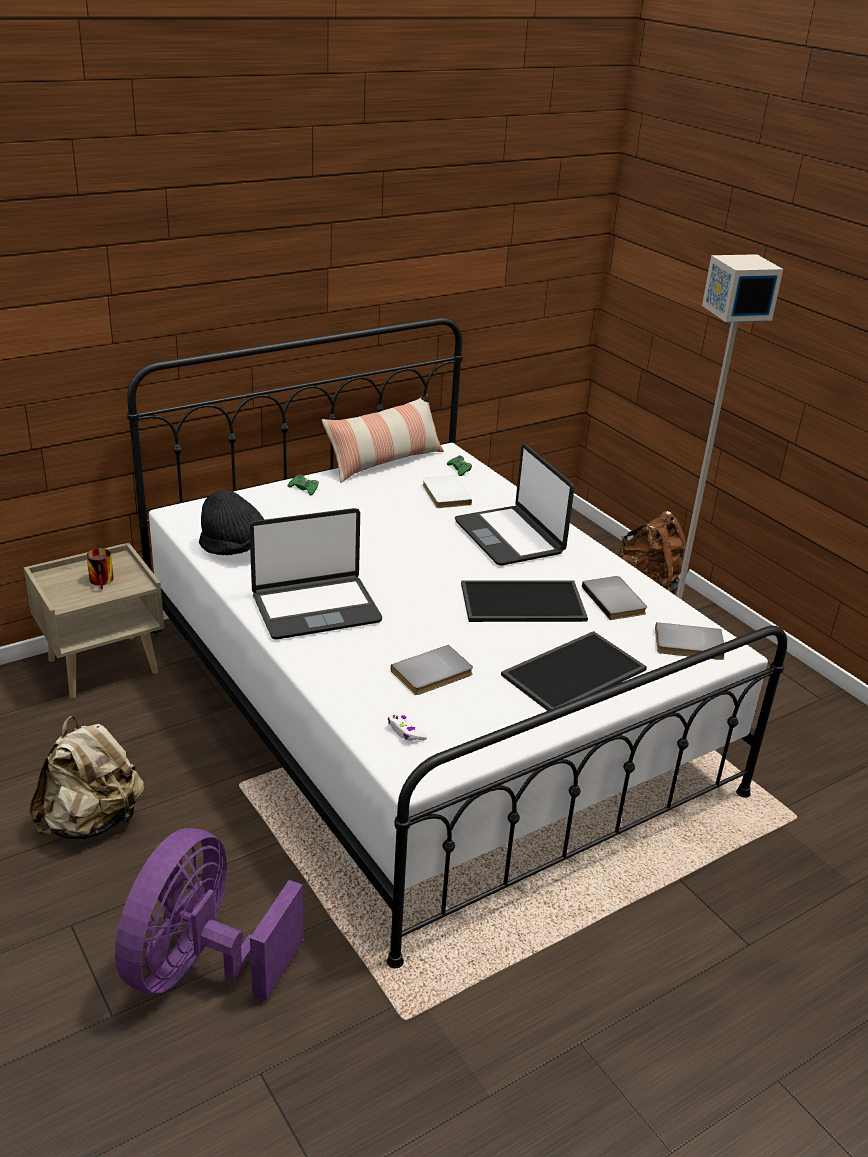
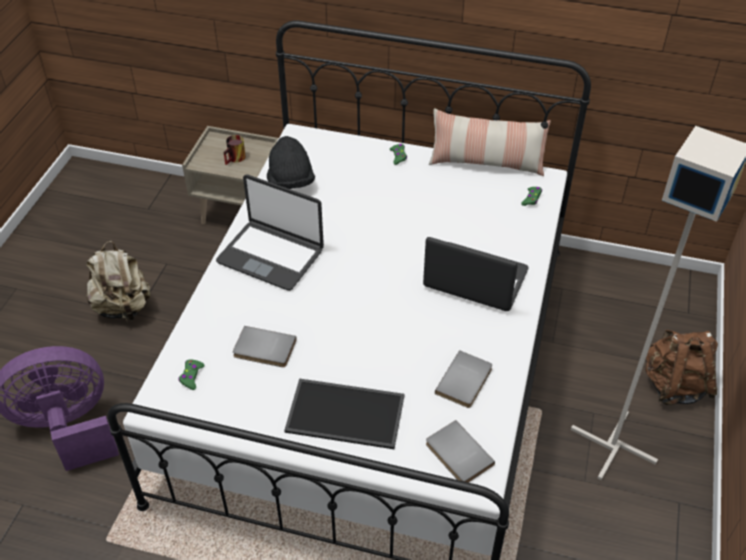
camera: 50 degrees right, 15 degrees up
(405, 732) = (191, 376): white game controller -> green game controller
(444, 494) = (485, 215): white book -> none
(510, 537) = (475, 280): laptop -> laptop turned 90 degrees clockwise
(521, 603) = (397, 338): tray -> none

